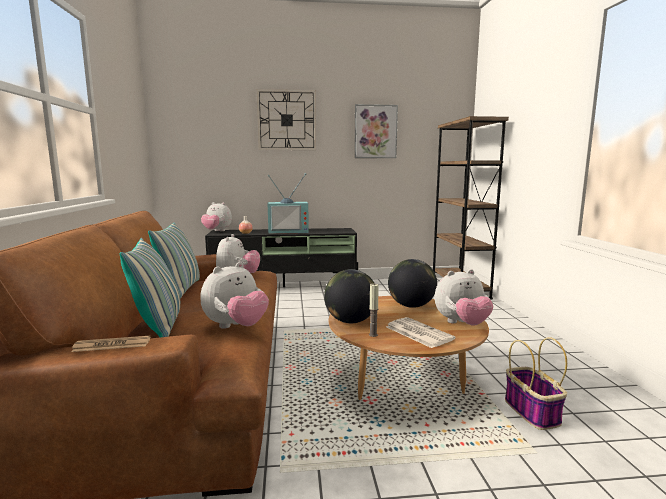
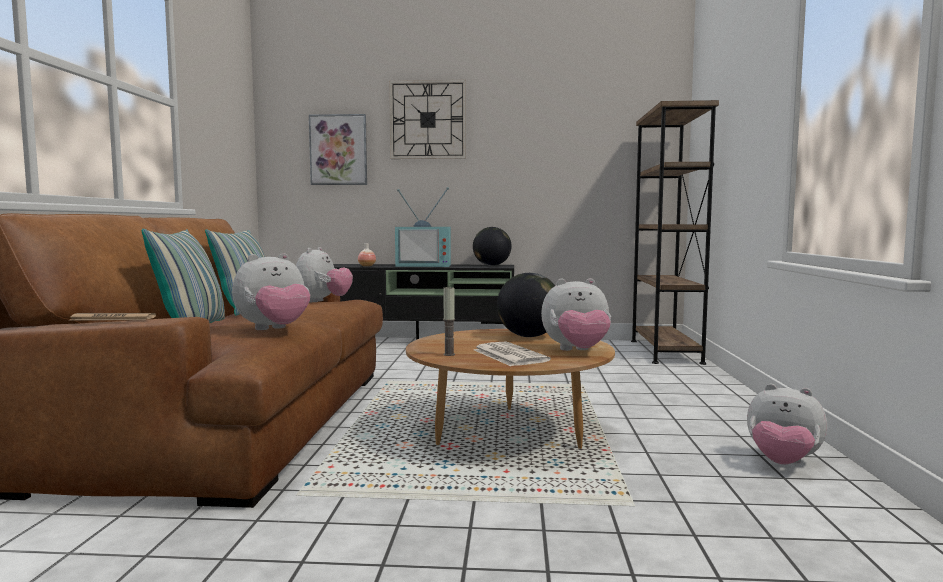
camera: 10 degrees right, 5 degrees down
(217, 231) = (333, 264): plush toy -> plush toy (782, 463)
(350, 321) = (434, 344): globe -> globe (492, 265)
(375, 132) = (547, 132): picture -> picture (338, 150)
(532, 412) = (663, 471): basket -> none

